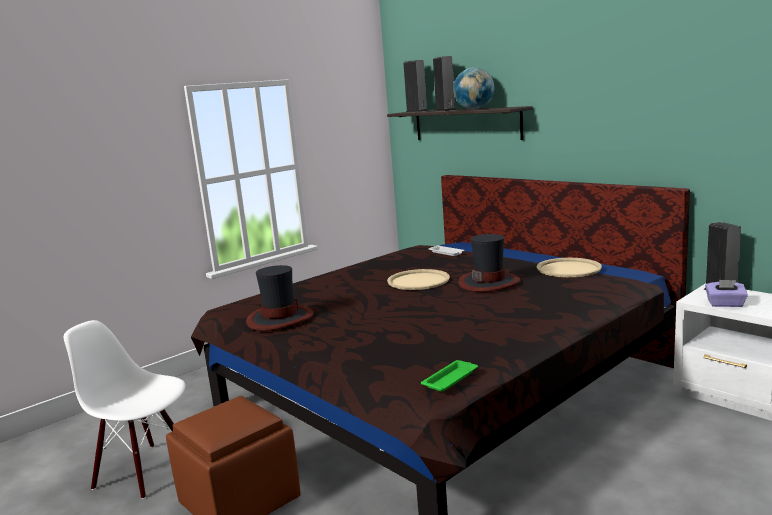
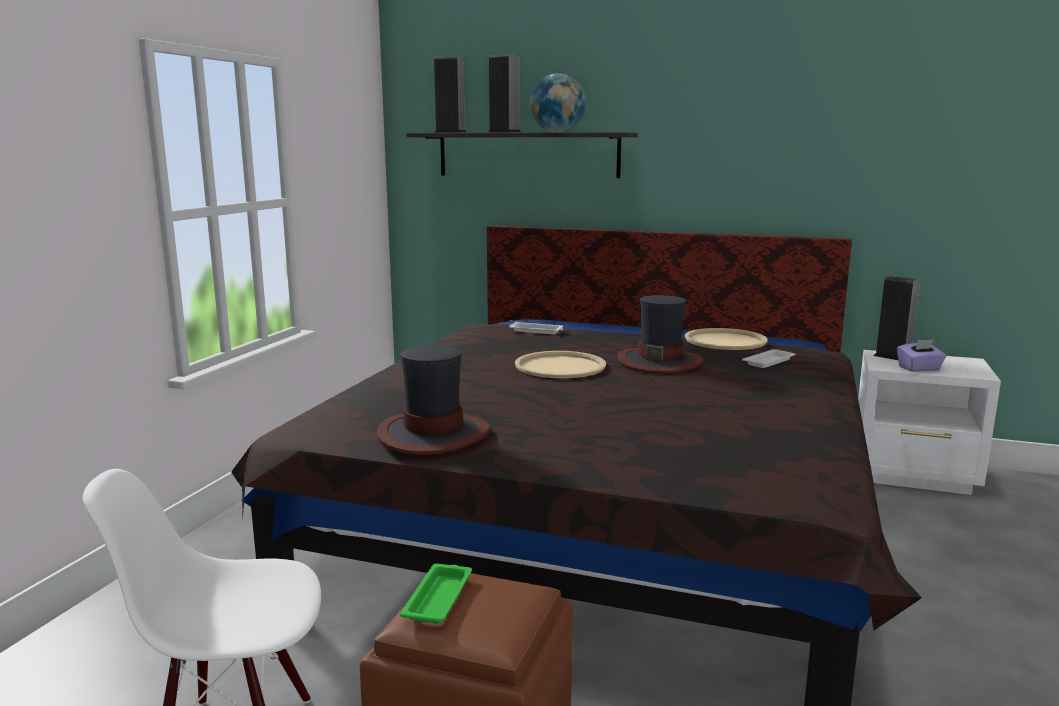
camera: 30 degrees left, 0 degrees up
(451, 379) = (828, 480): green tray -> green tray (438, 598)
(571, 288) = (769, 362): none -> white tray

